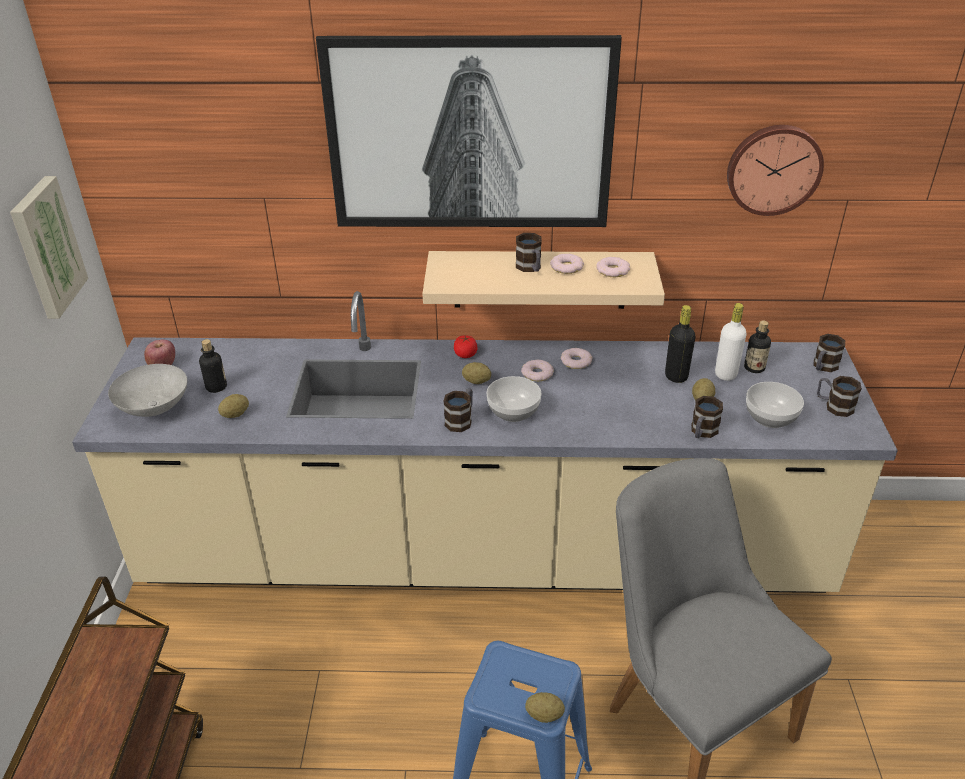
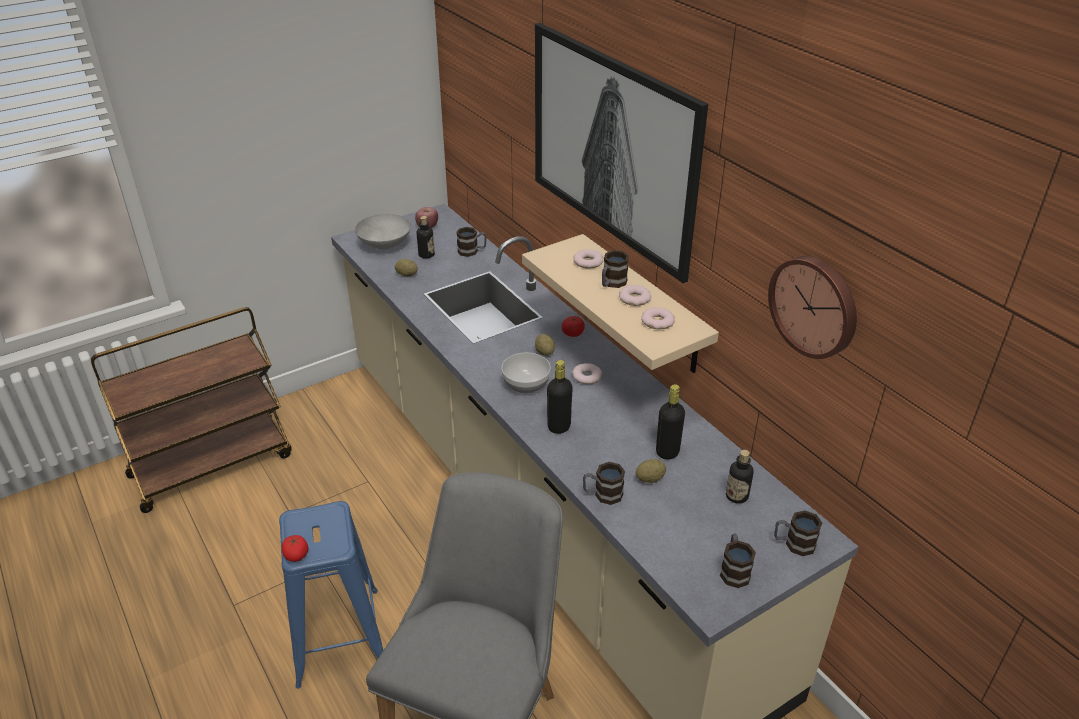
camera: 55 degrees right, 0 degrees up
(46, 247) = (373, 108): picture -> none
(461, 420) = (492, 365): mug -> mug (472, 251)
(544, 715) = (296, 554): potato -> tomato
(576, 361) = (625, 389): donut -> donut (588, 262)
(592, 418) = (559, 427): none -> black bottle
(725, 374) = (705, 481): white bottle -> none
(769, 417) = (667, 530): bowl -> none

